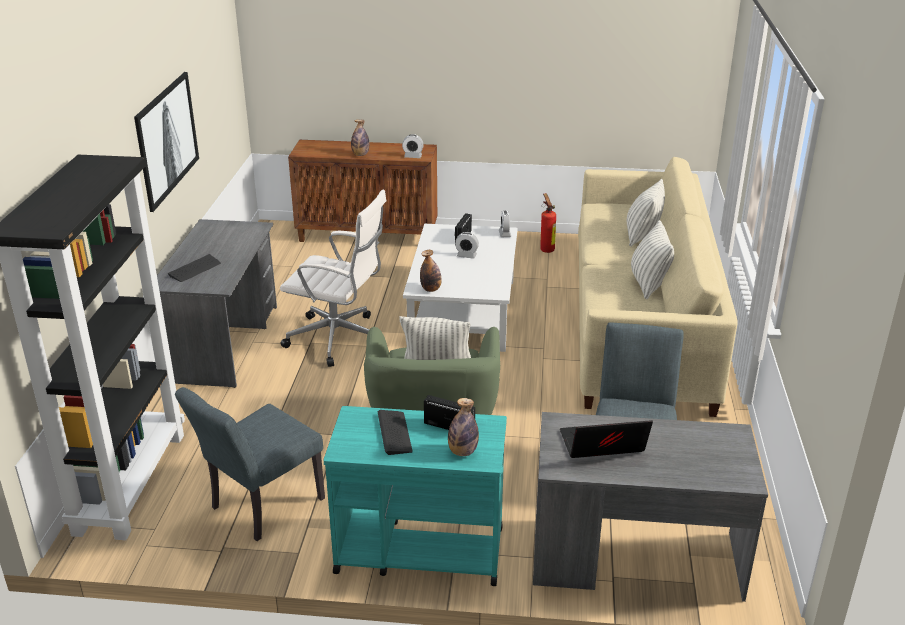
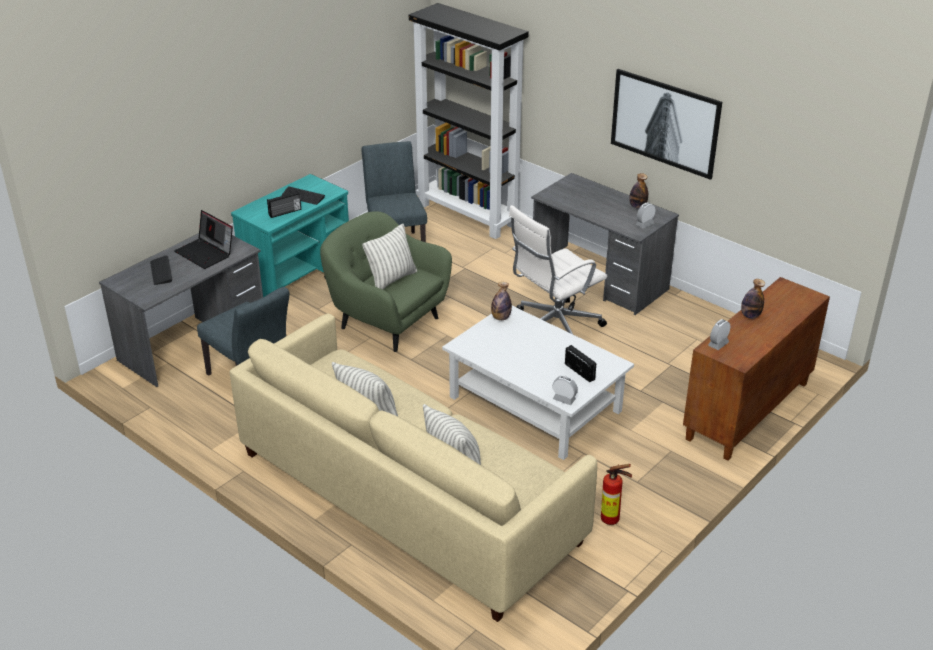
camera: 125 degrees right, 5 degrees up
(195, 269) = (584, 193): keyboard -> keyboard (161, 271)
(462, 452) = (260, 208): bottle -> bottle (637, 206)
(466, 255) = (541, 358): alarm clock -> alarm clock (645, 224)
(601, 446) = (206, 253): laptop -> laptop turned 105 degrees clockwise

